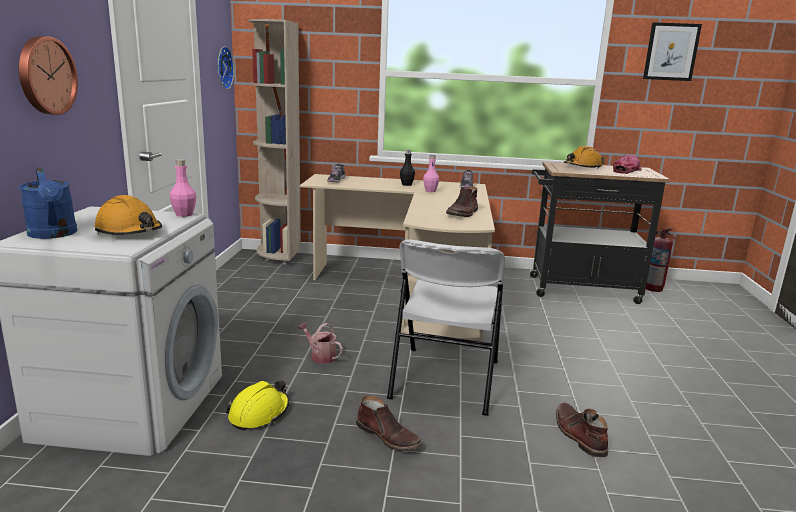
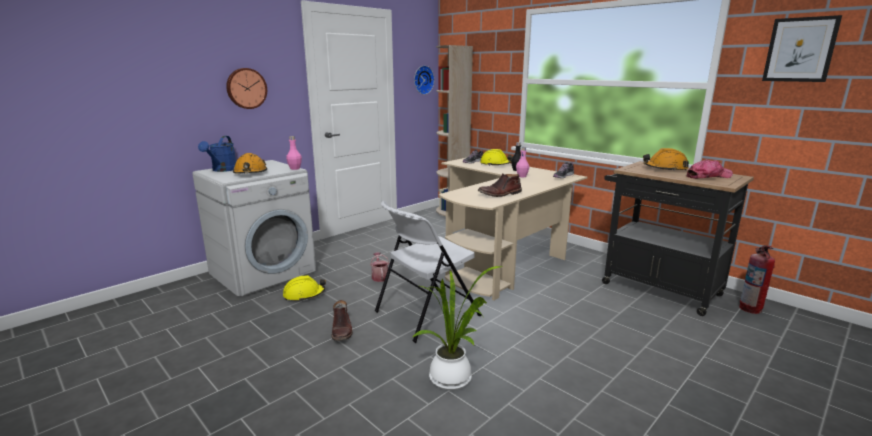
camera: 40 degrees right, 0 degrees up
(368, 181) = (495, 164): none -> yellow hard hat
(578, 435) = (453, 379): brown boot -> potted plant

